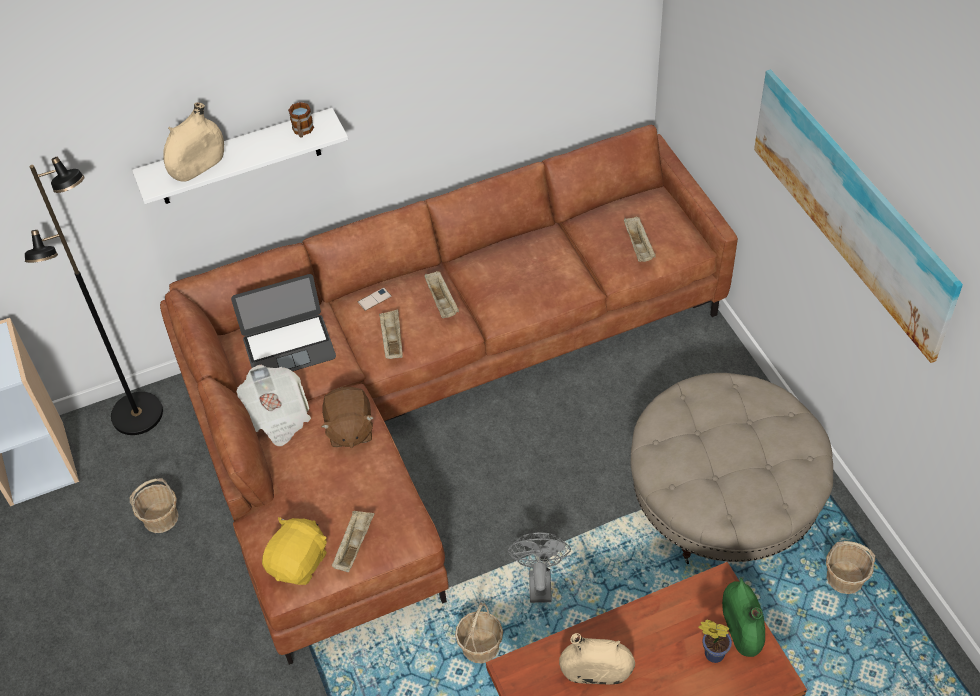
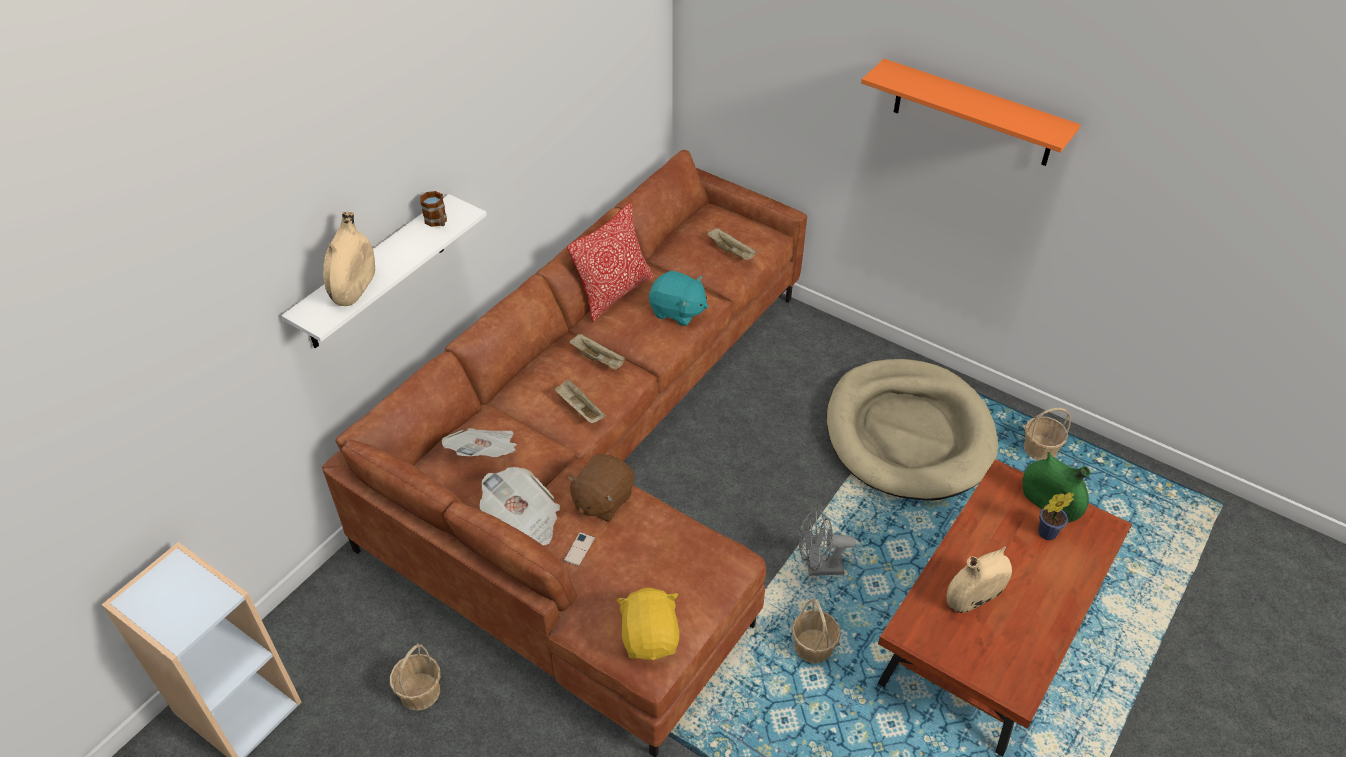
camera: 35 degrees left, 5 degrees down
(138, 415) = (321, 608): black floor lamp -> none
(289, 347) = (485, 455): laptop -> newspaper
(349, 430) = (602, 500): brown plush toy -> brown plush toy turned 75 degrees clockwise
(354, 545) = (691, 596): beige tray -> none
(374, 299) = (533, 382): phone -> phone (579, 549)
(503, 244) = (614, 293): none -> pillow
(539, 581) = (818, 568): grey fan -> grey fan turned 60 degrees counterclockwise
(543, 286) = (677, 311): none -> turquoise plush toy
(724, 500) = (908, 434): beige ottoman -> beige dog bed
(854, 207) = (973, 114): picture -> orange shelf

